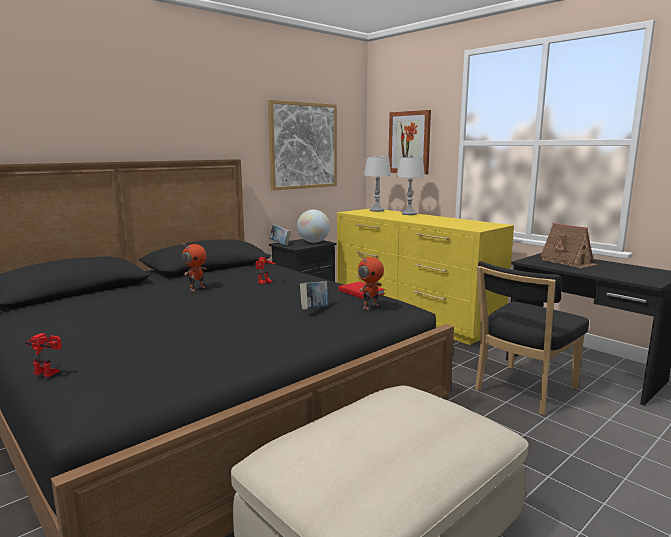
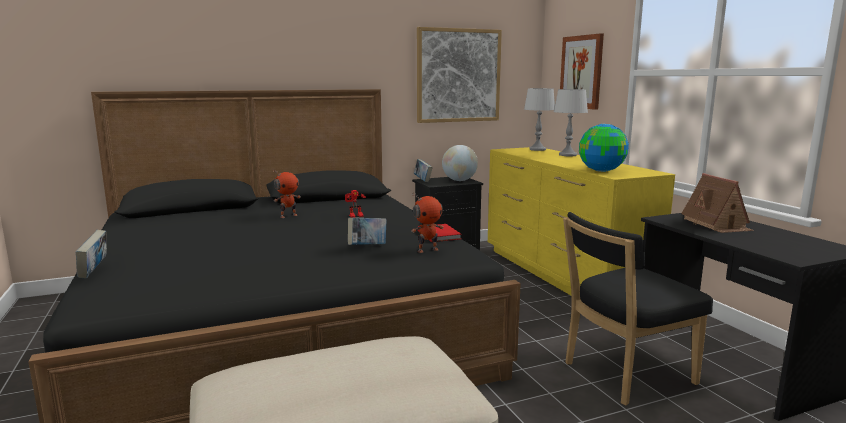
camera: 20 degrees right, 0 degrees up
(50, 371) = (94, 271): toy robot -> book
(458, 225) = (601, 171): none -> globe

